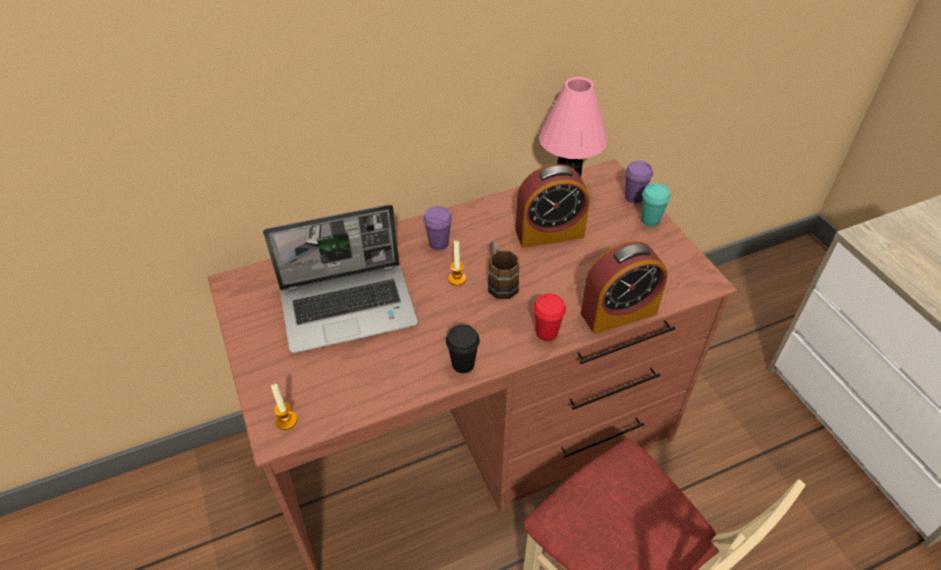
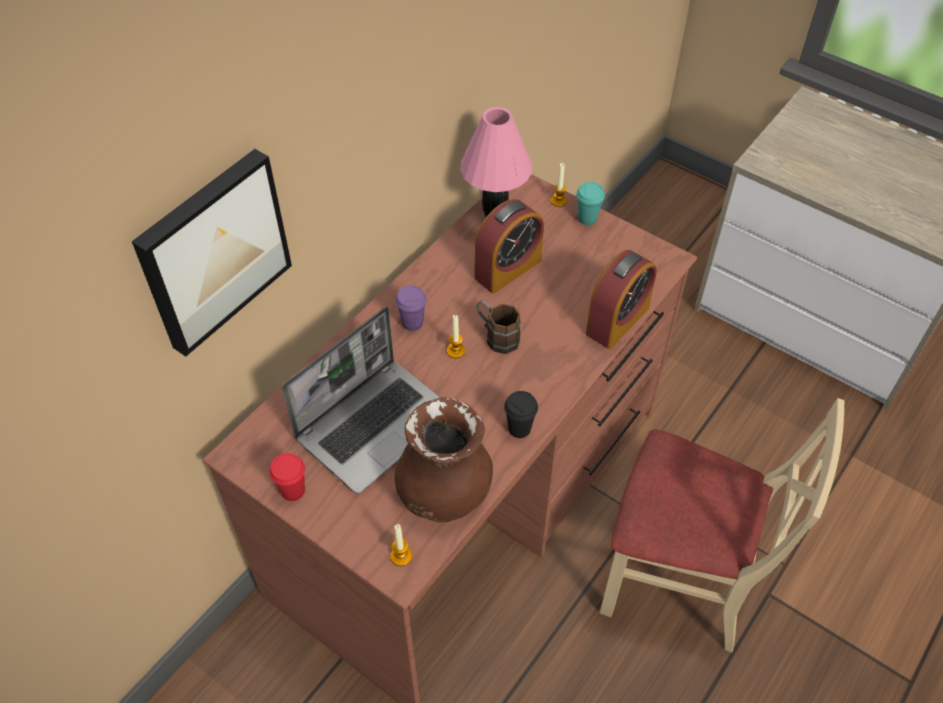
camera: 30 degrees left, 5 degrees up
(237, 85) = (212, 250): none -> picture
(360, 387) = (444, 494): none -> brown vase
(546, 332) = (570, 366): red cup -> red cup (293, 491)
(634, 197) = (558, 201): purple cup -> candle

